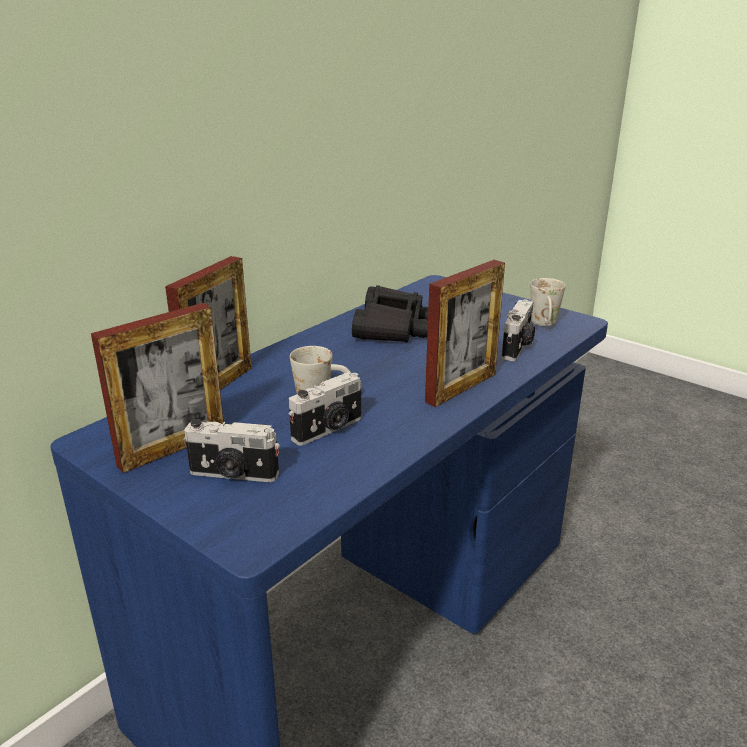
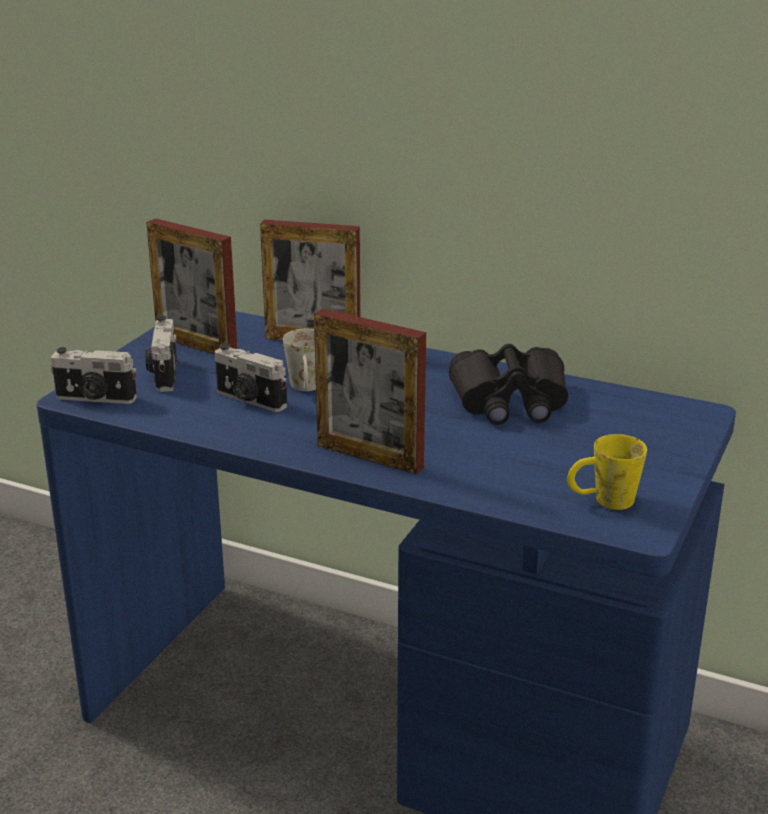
camera: 75 degrees right, 0 degrees up
(518, 347) = (507, 485): camera -> camera (95, 399)
(545, 325) = (602, 502): white mug -> yellow mug

